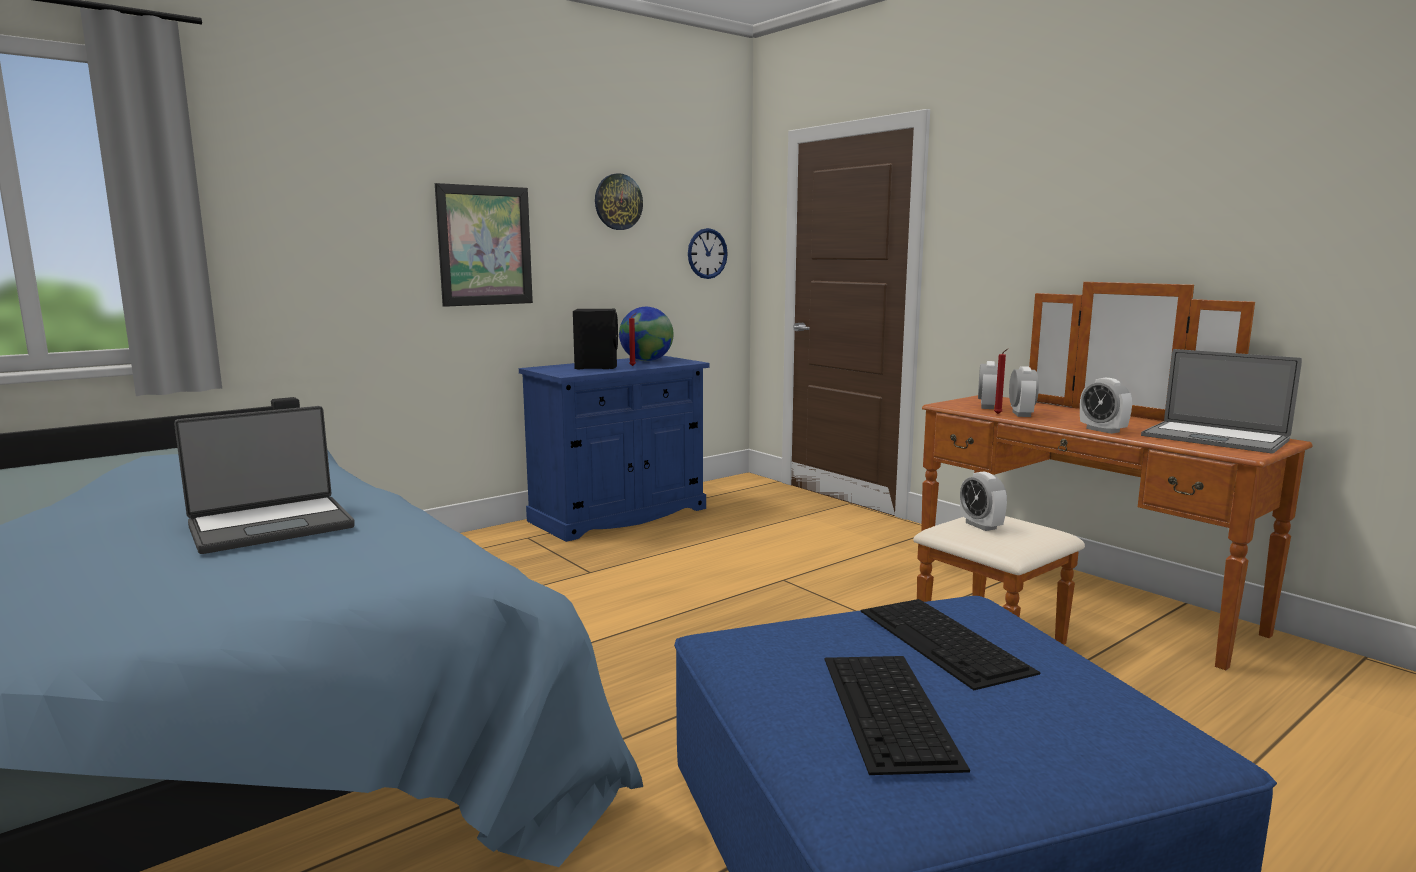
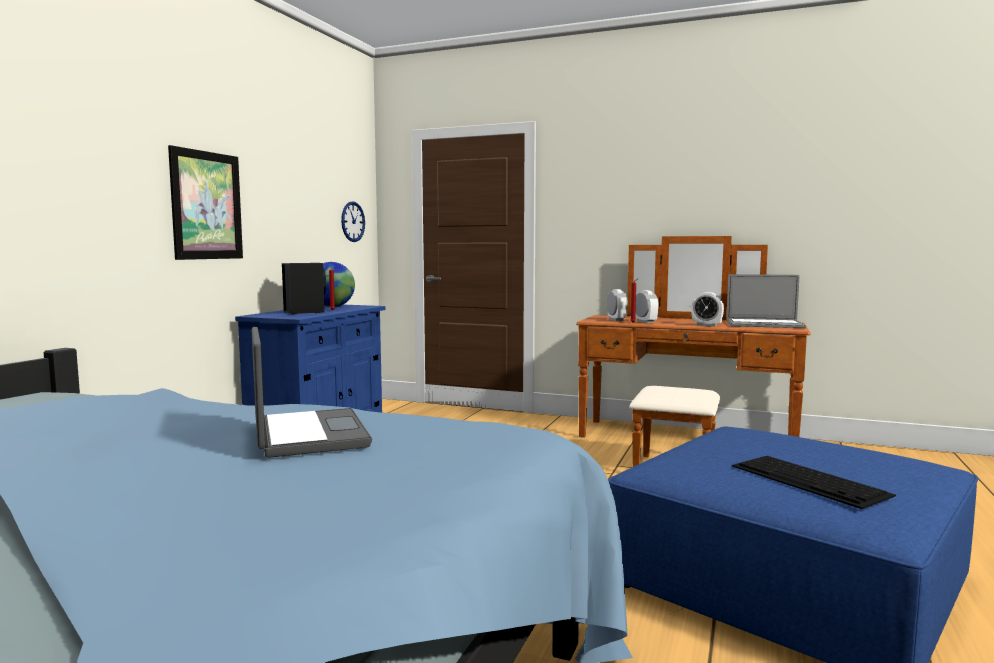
camera: 30 degrees left, 5 degrees down
(271, 526) = (307, 435): laptop -> laptop turned 45 degrees counterclockwise
(618, 202) = (297, 175): wall clock -> none
(945, 641) = (767, 446): keyboard -> none
(981, 525) = (666, 392): alarm clock -> none

